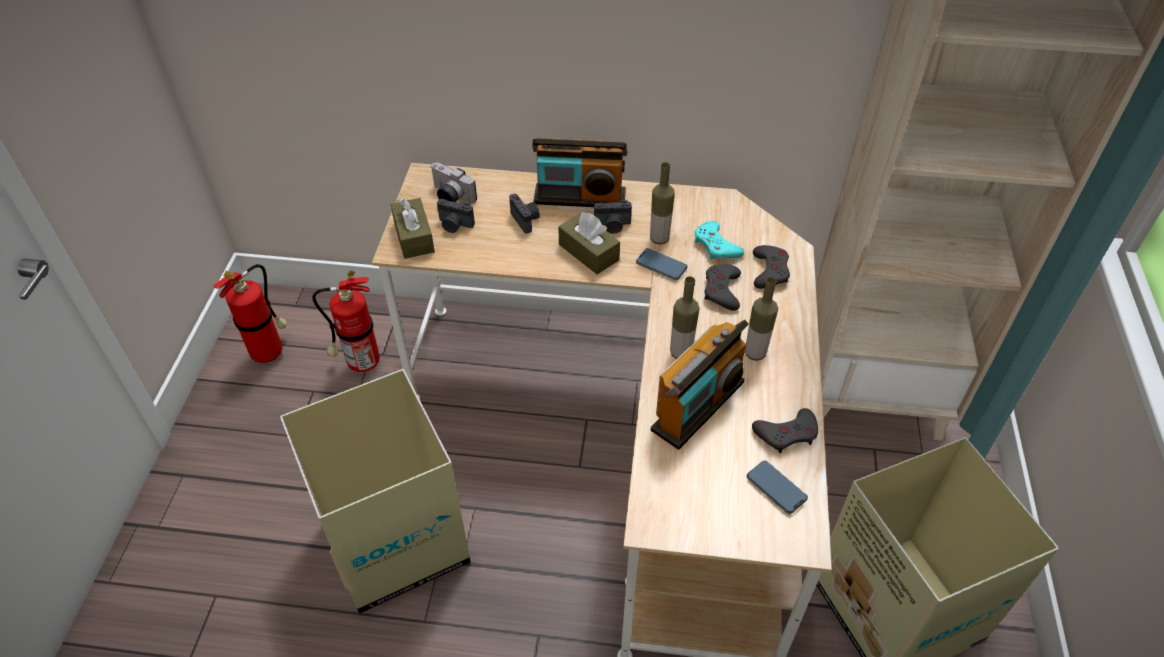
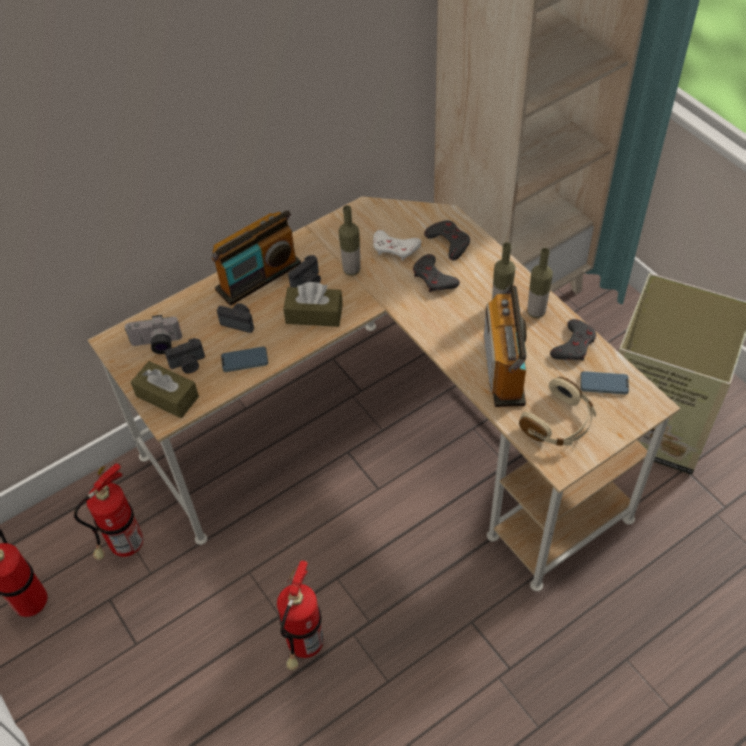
camera: 40 degrees left, 5 degrees up
(395, 539) = (304, 647): cardboard box -> fire extinguisher
(661, 266) = (375, 289): phone -> phone (245, 361)
(680, 353) = (456, 341): bottle -> bottle (536, 312)
(692, 488) = (559, 423): none -> beige headphones
(716, 246) = (395, 248): turquoise game controller -> white game controller

